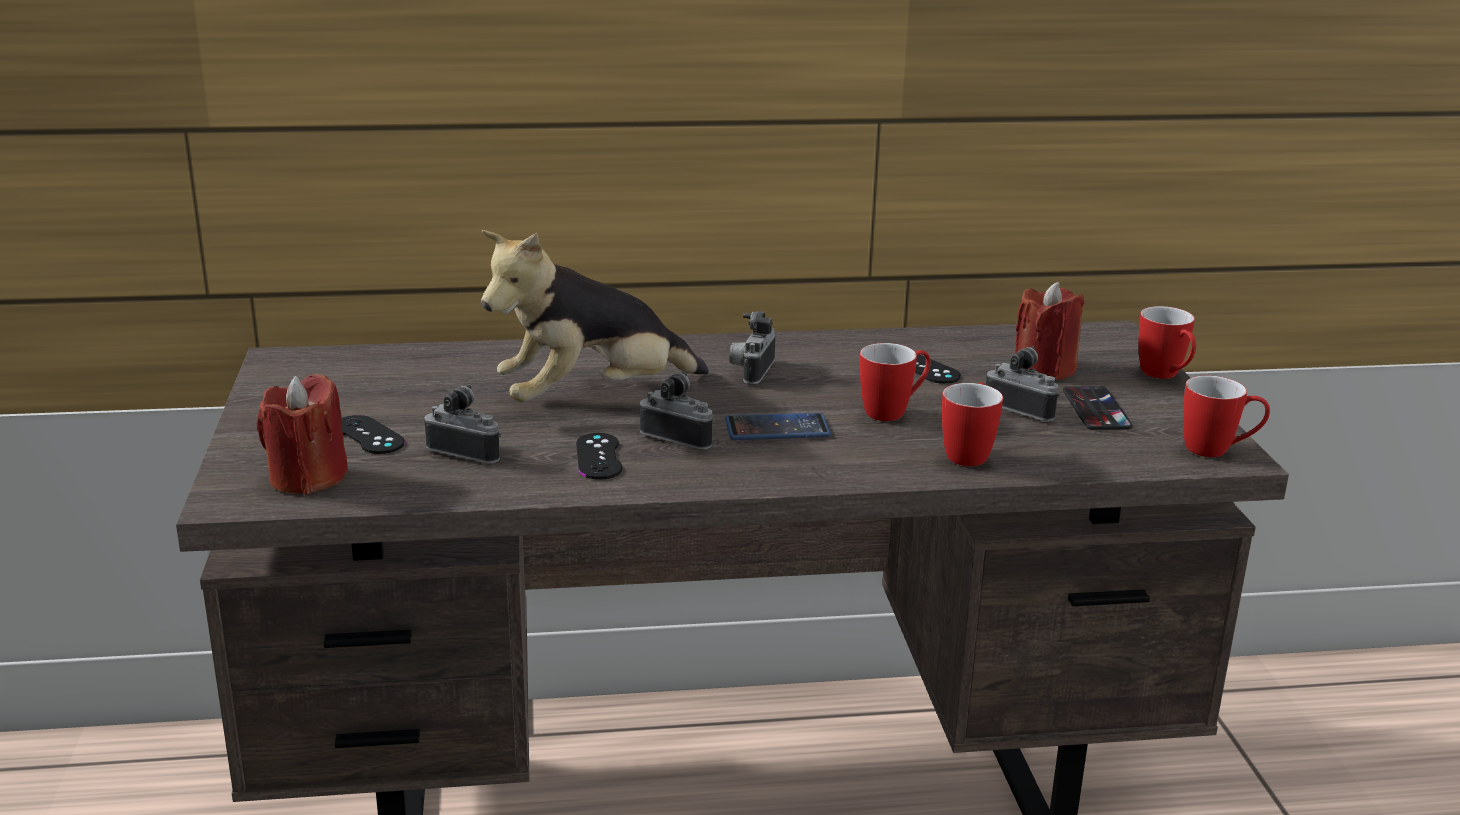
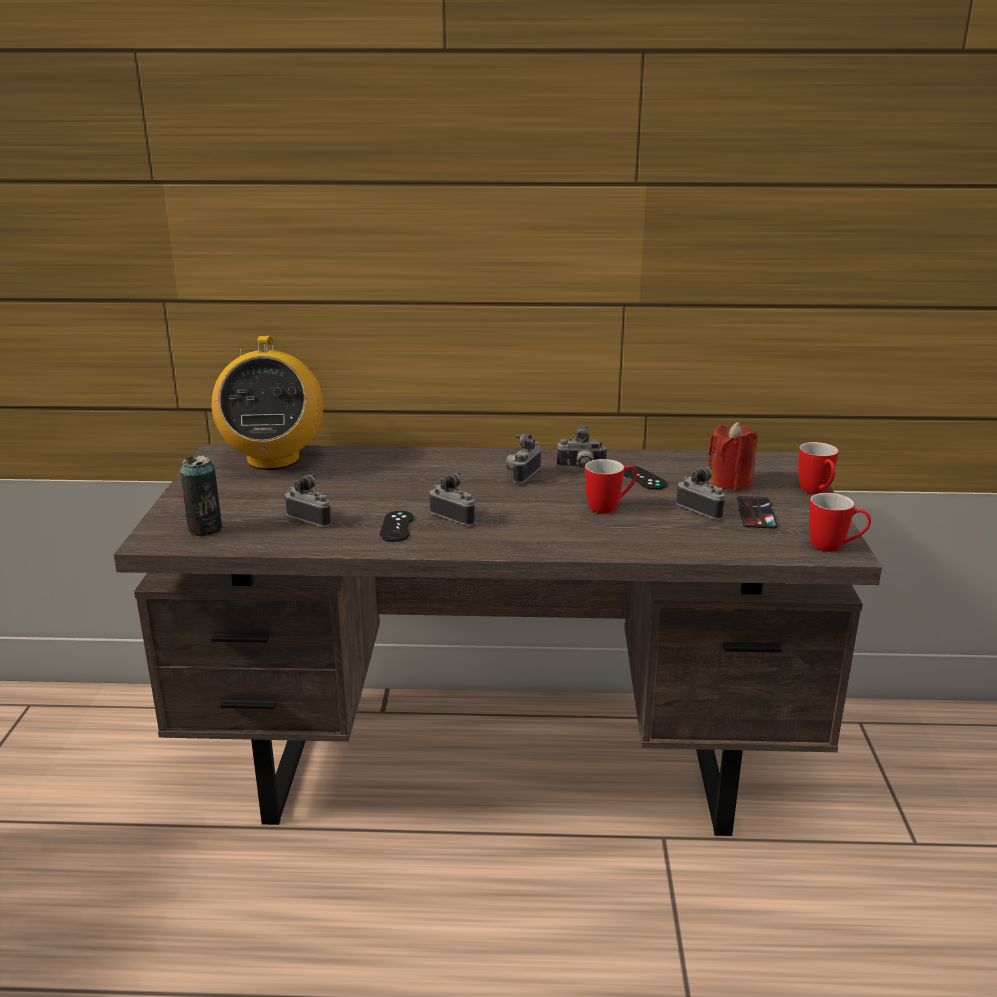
camera: 10 degrees right, 0 degrees up
(307, 477) = (205, 529): red candle -> can
(368, 435) = (253, 504): black game controller -> none
(371, 366) = (273, 459): none -> radio
(592, 398) = (408, 487): plush toy -> none
(777, 428) = (524, 514): phone -> none
(832, 359) = (581, 469): none -> camera
(969, 453) = (651, 538): mug -> none

